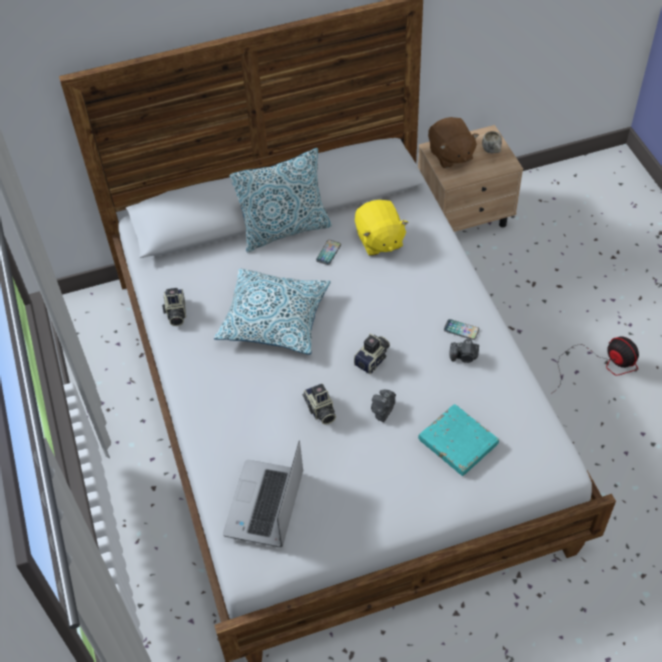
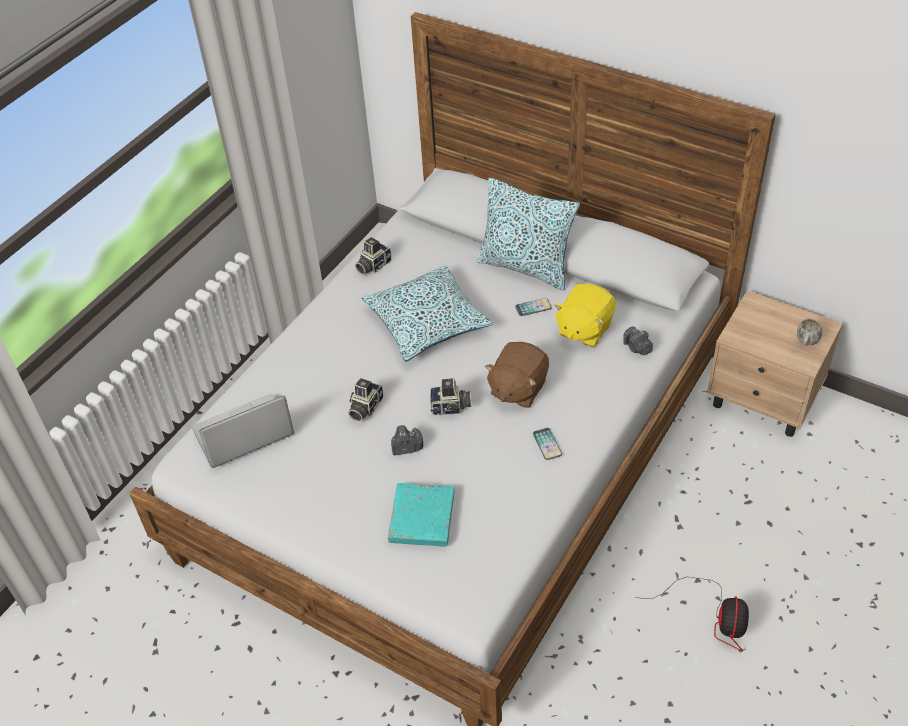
camera: 50 degrees right, 5 degrees down
(450, 155) = (762, 318): brown plush toy -> brown plush toy (517, 388)
(464, 357) = (519, 465): camera -> camera (637, 348)

